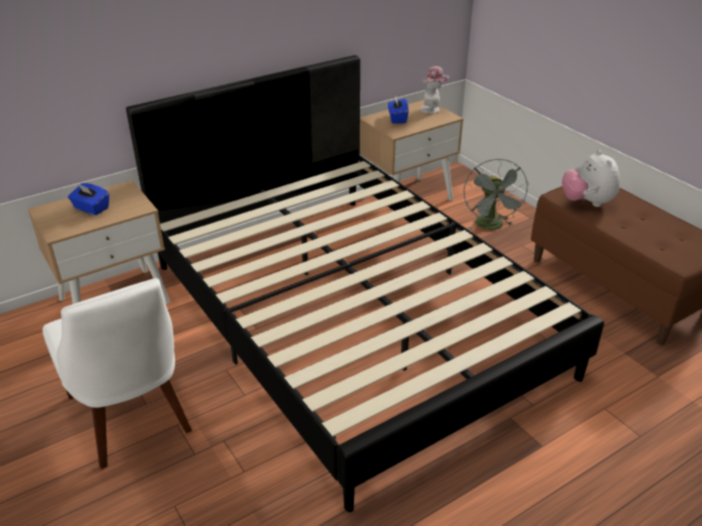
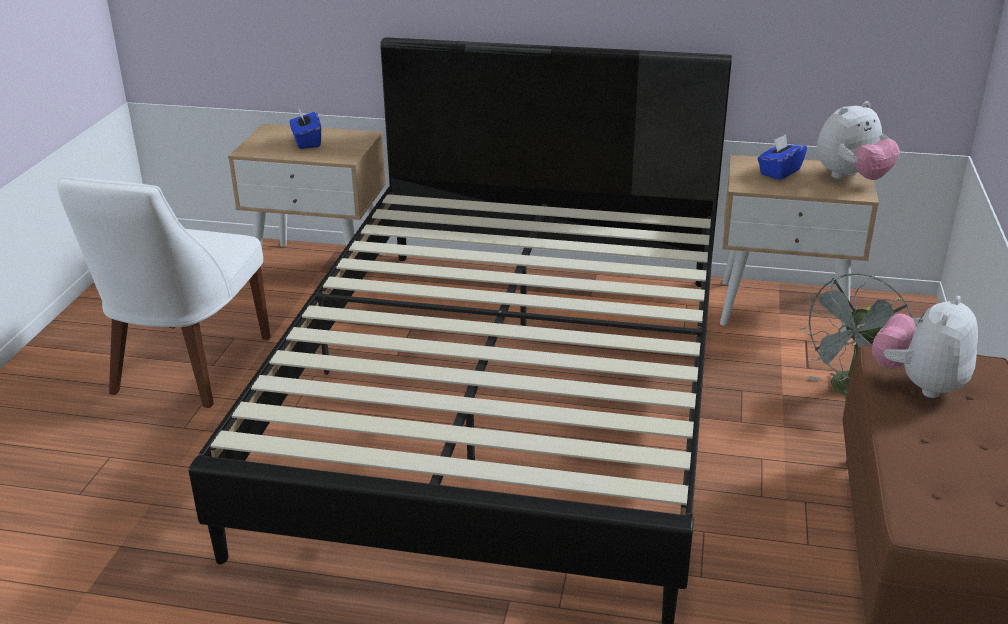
camera: 45 degrees right, 5 degrees down
(432, 109) = (851, 178): hat -> plush toy

